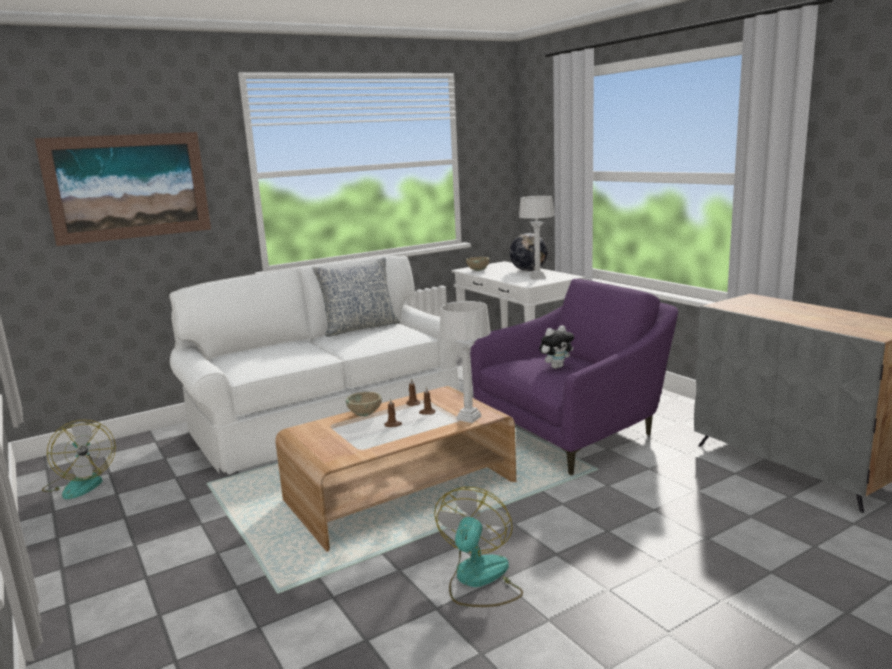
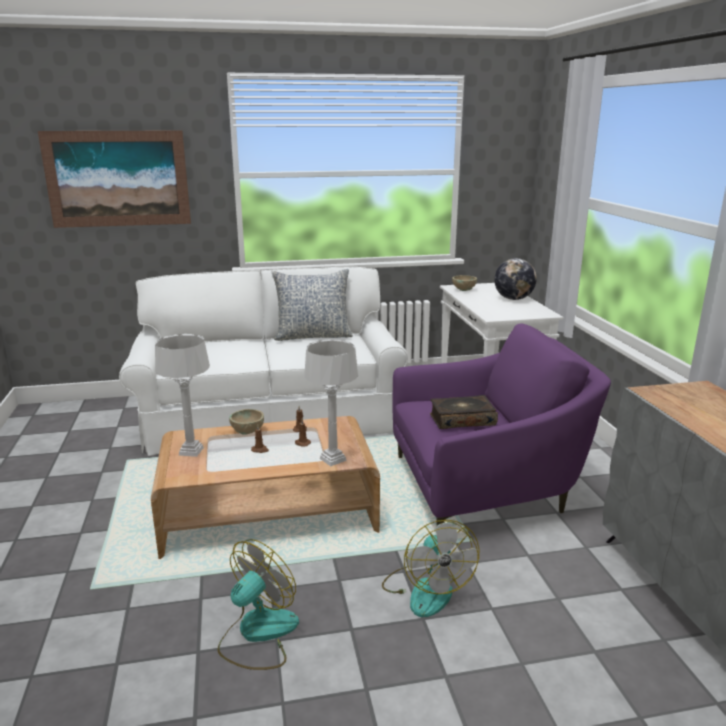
camera: 20 degrees right, 5 degrees up
(81, 484) = (43, 436): fan -> fan (426, 589)
(537, 278) = (511, 310): grey table lamp -> grey table lamp (191, 451)
(556, 367) = (462, 420): plush toy -> book

